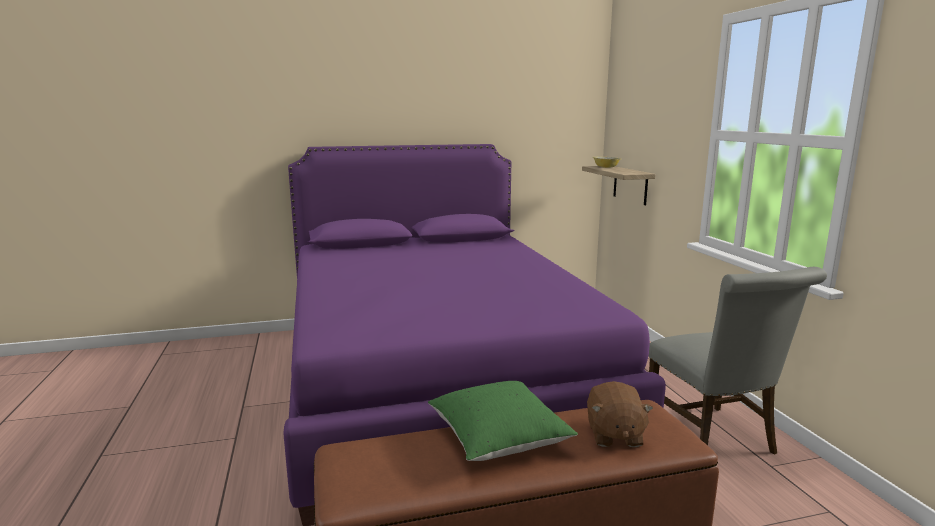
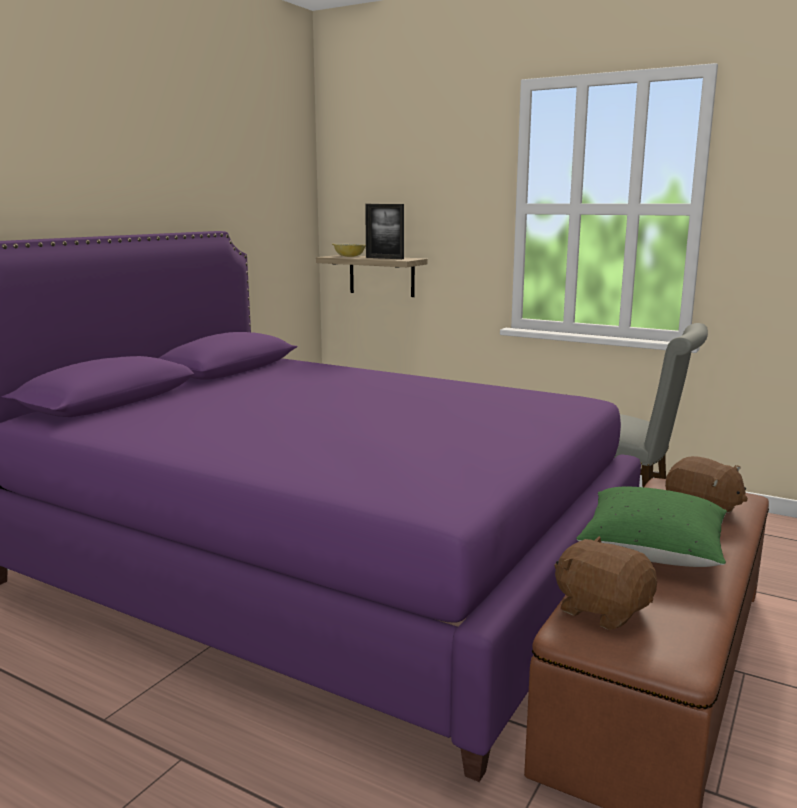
camera: 45 degrees left, 0 degrees up
(379, 451) = (602, 610): none -> brown plush toy
(621, 171) = (384, 258): none -> picture frame

